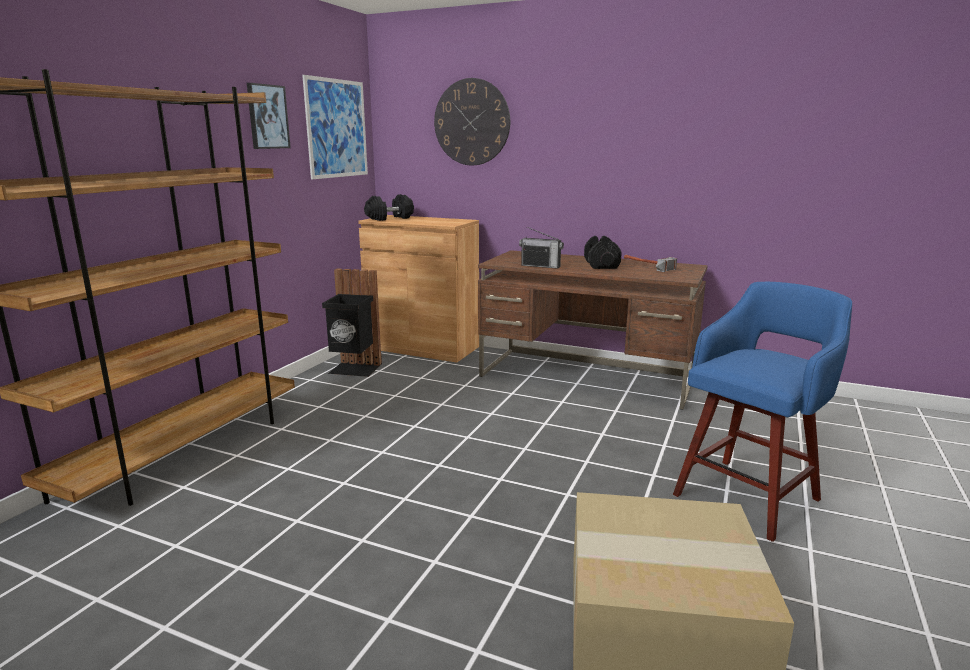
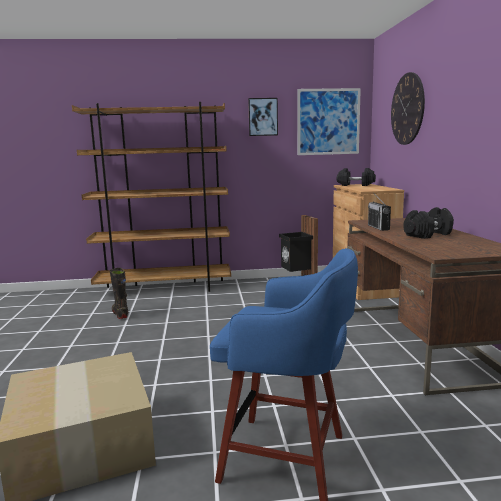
camera: 60 degrees right, 5 degrees down
(236, 516) = (120, 314): none -> black boot
(644, 266) = (458, 242): hammer -> none

